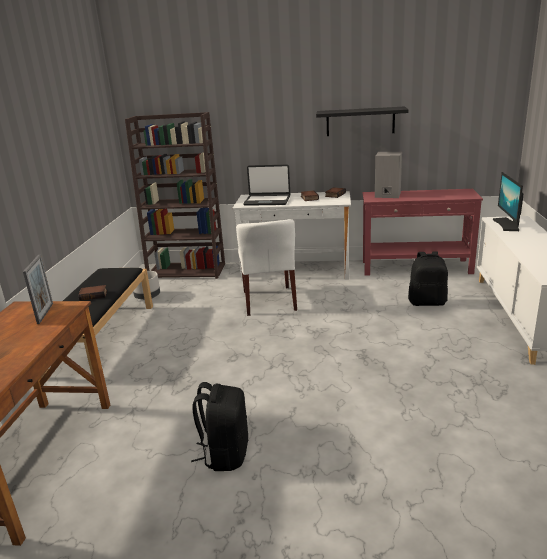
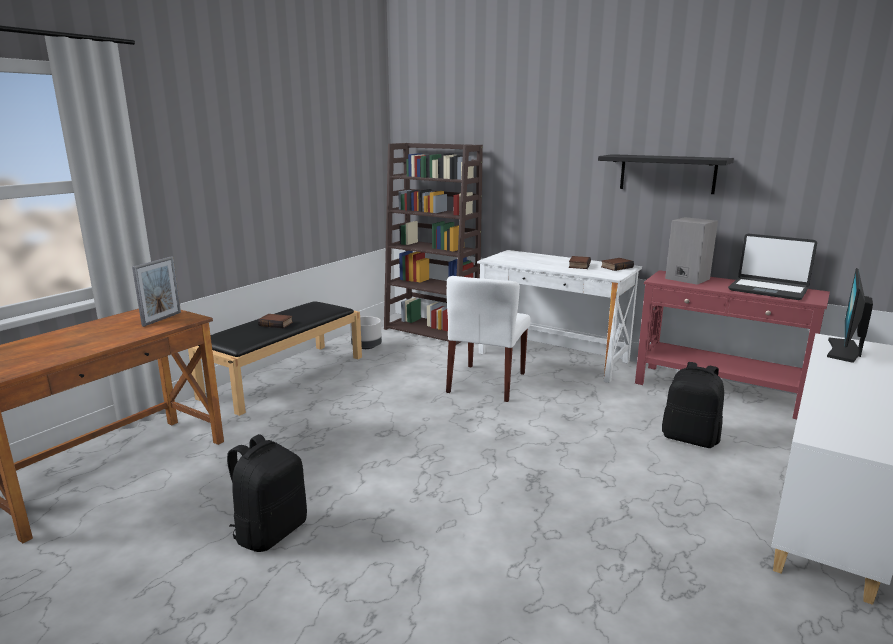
camera: 25 degrees right, 5 degrees down
(267, 201) = (525, 260): laptop -> laptop (768, 290)

